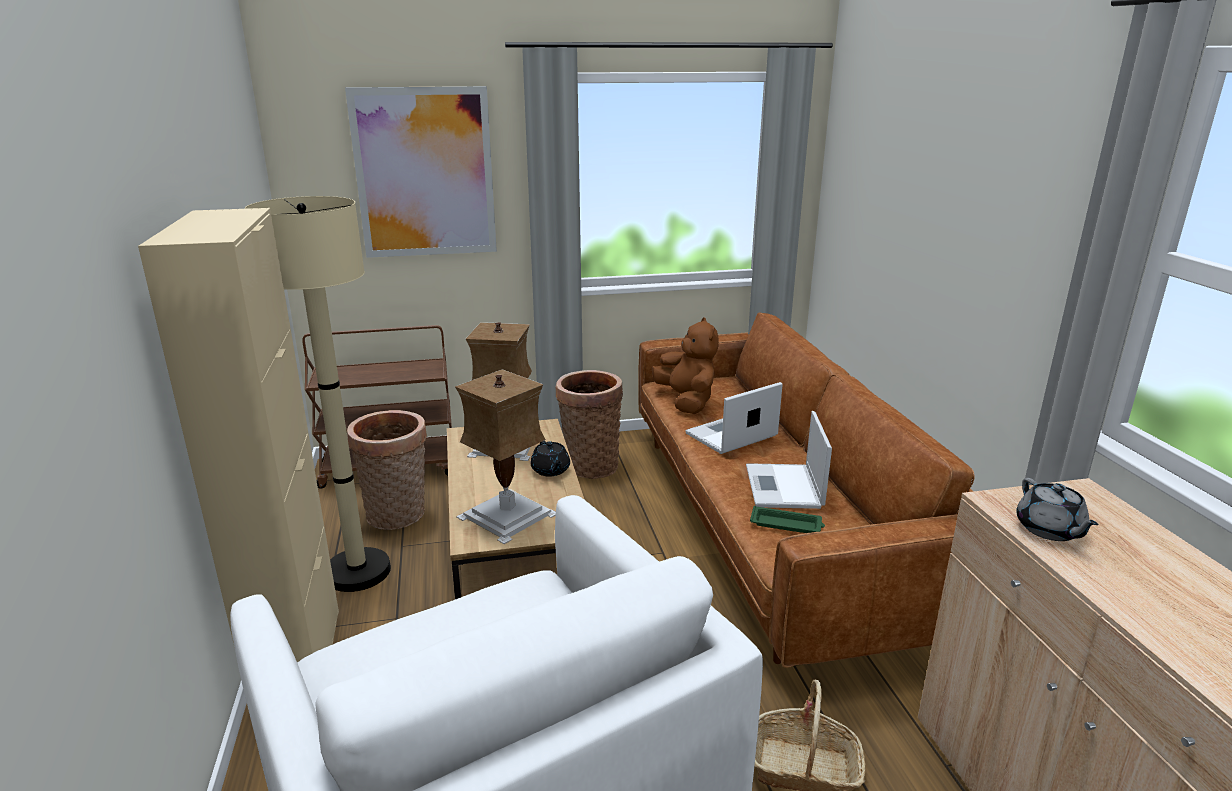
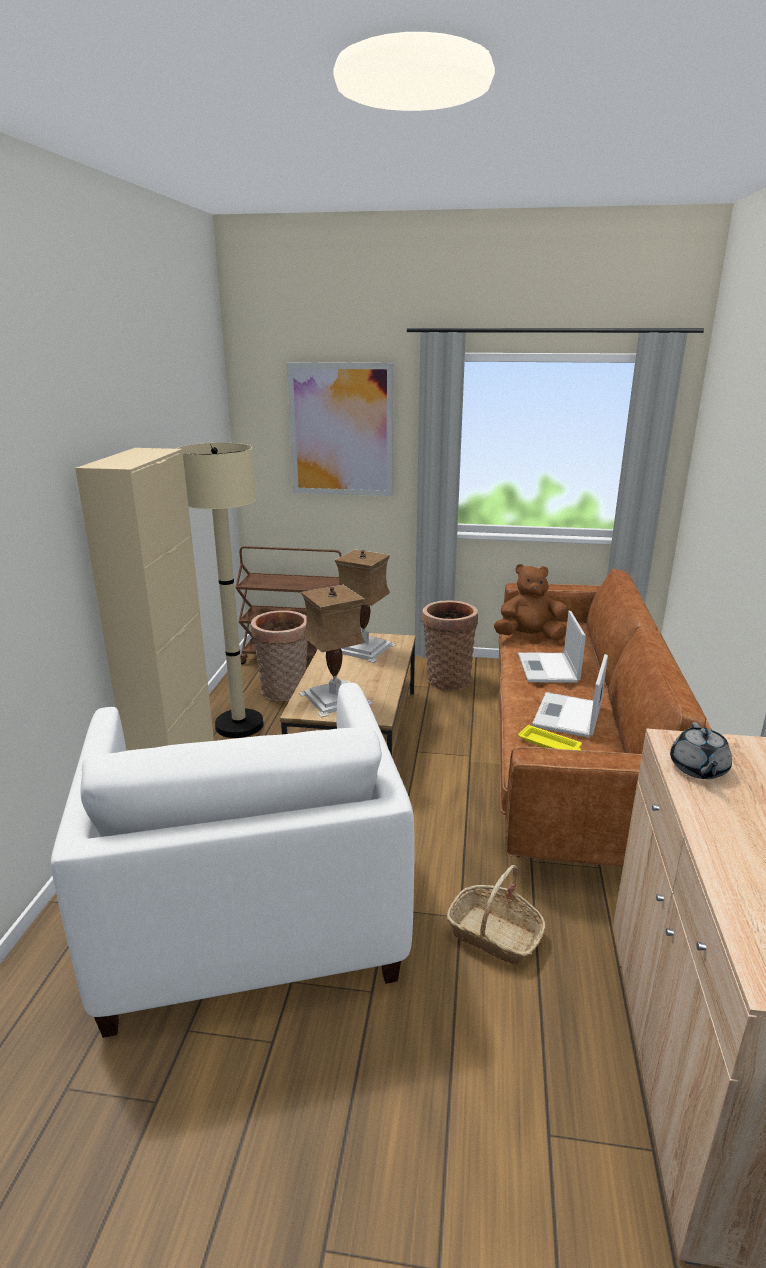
camera: 20 degrees right, 0 degrees up
(550, 470) = (386, 672): black teapot -> none
(686, 402) = (529, 637): brown plush toy -> brown plush toy turned 90 degrees counterclockwise
(730, 435) = (548, 669): laptop -> laptop turned 75 degrees counterclockwise
(787, 524) = (550, 744): green tray -> yellow tray

